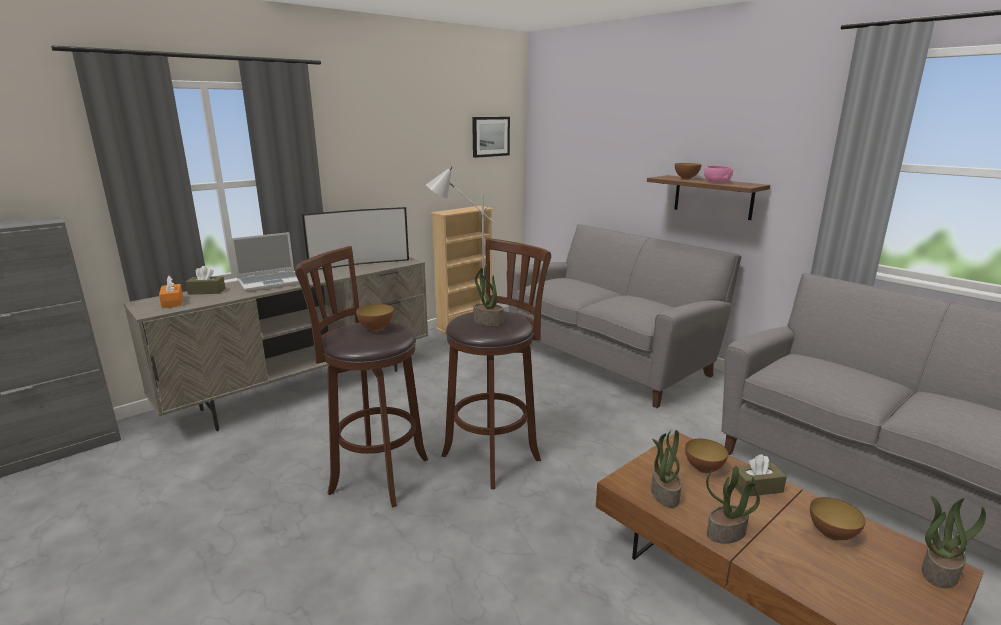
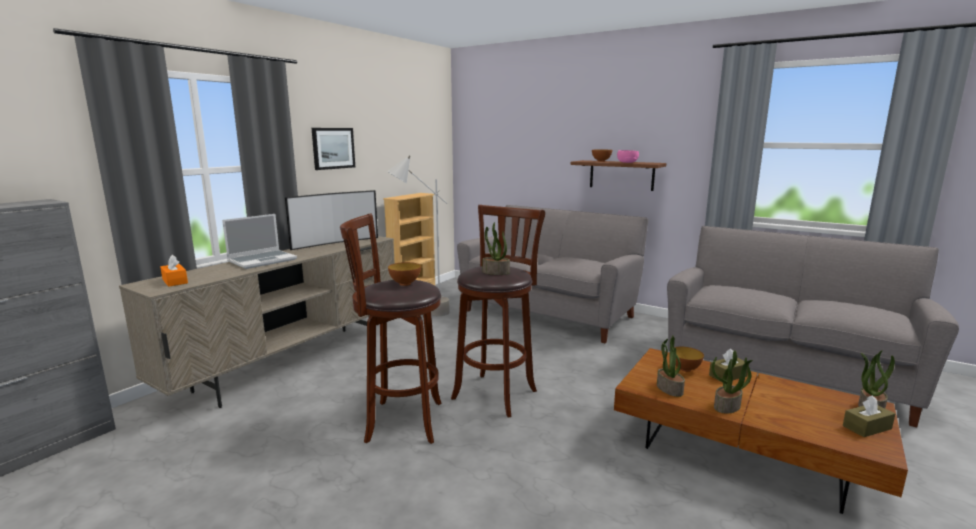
camera: 15 degrees left, 5 degrees down
(207, 291) = (202, 271): brown tissue box -> brown tissue box (867, 427)
(490, 136) = (426, 133): picture -> picture (333, 148)
(832, 534) = (794, 397): bowl -> none

